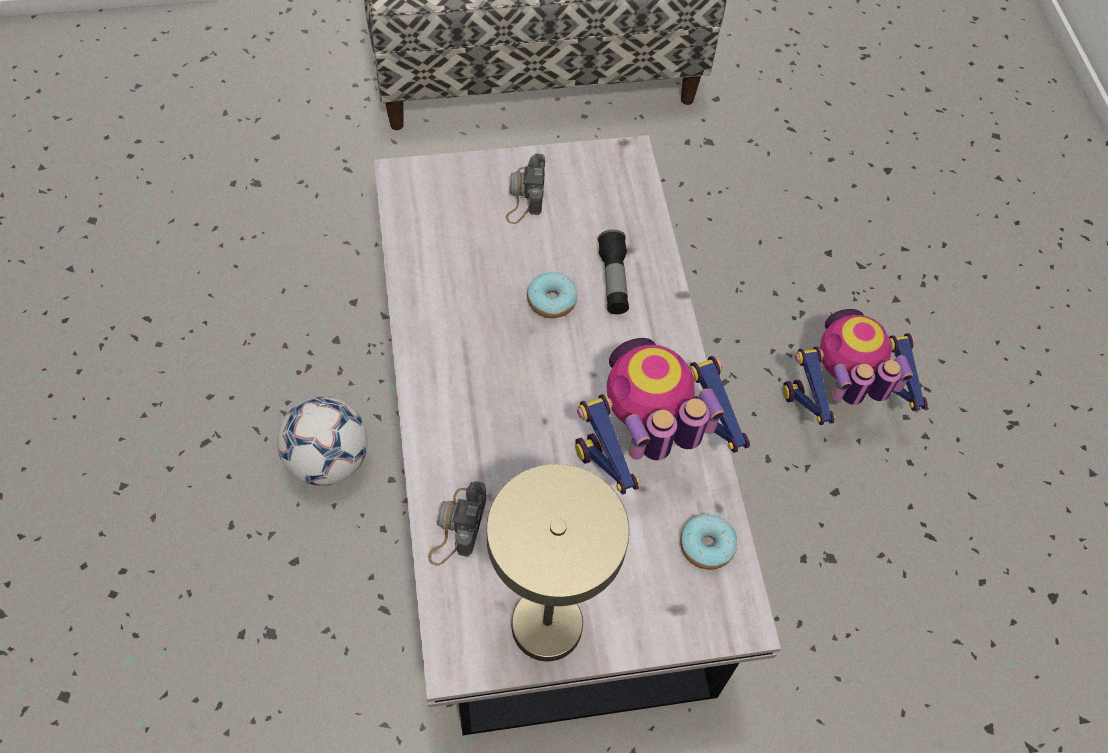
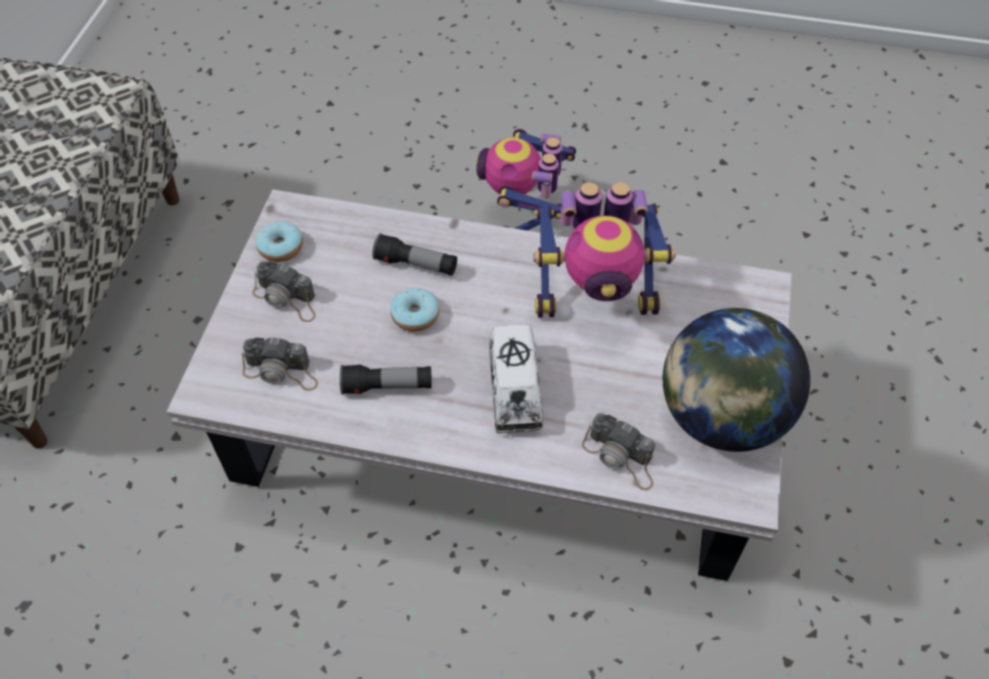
camera: 65 degrees left, 5 degrees down
(328, 460) = (412, 622): football -> none
(445, 222) = (281, 371): none -> camera
(462, 306) = (387, 386): none -> flashlight
(500, 411) = (515, 389): none -> toy truck
(544, 612) = (720, 417): beige table lamp -> globe
(647, 451) = (595, 297): toy robot -> toy robot turned 90 degrees counterclockwise
(706, 546) = (694, 287): donut -> donut (281, 247)

